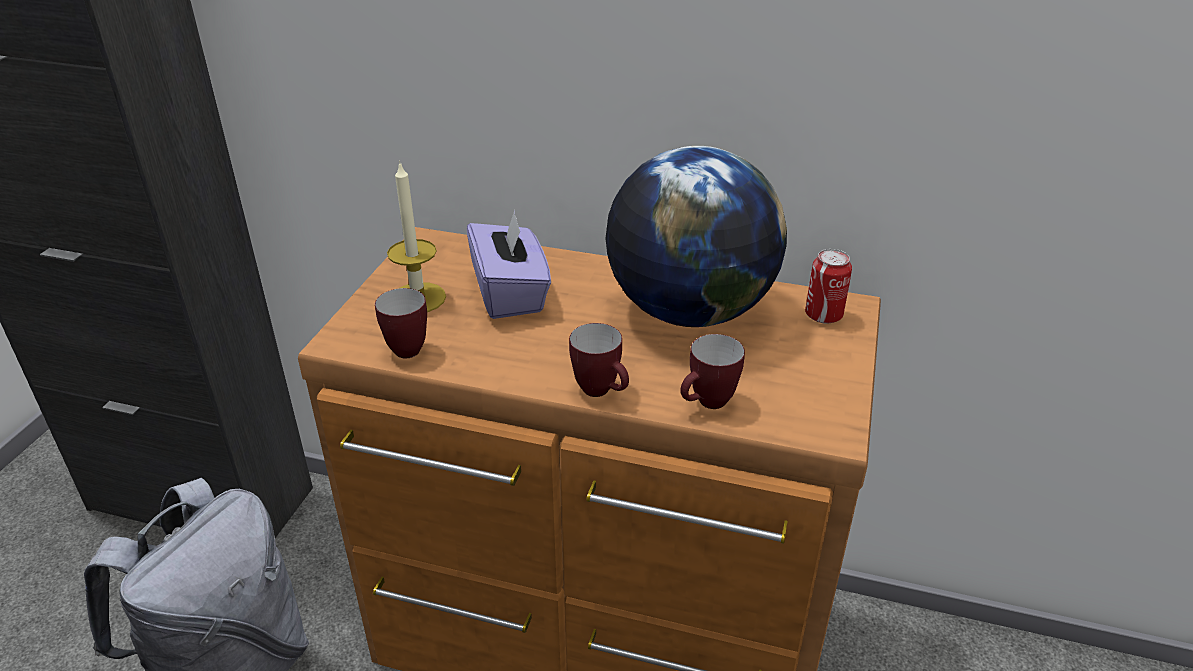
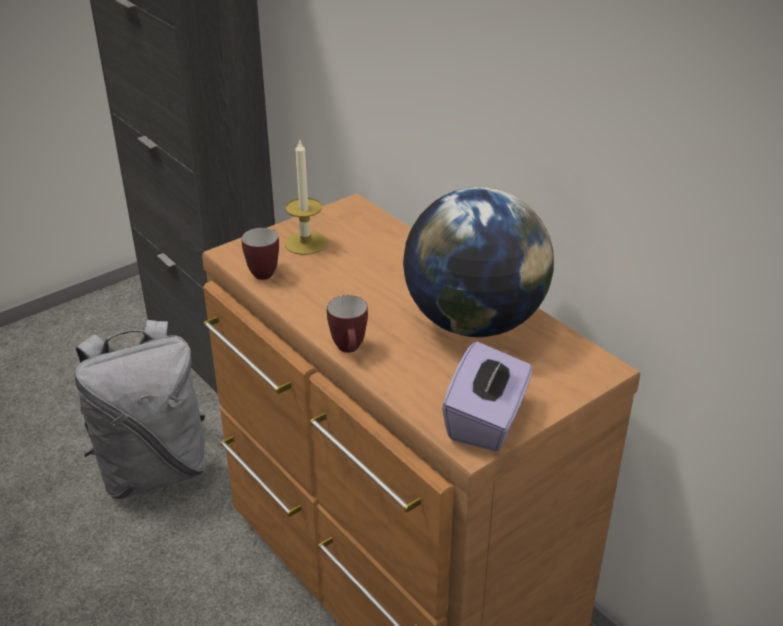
camera: 35 degrees right, 0 degrees up
(510, 293) = (366, 262): purple tissue box -> purple tissue box (486, 421)
(707, 404) = (408, 388): mug -> none
(823, 315) = (572, 366): can -> none

